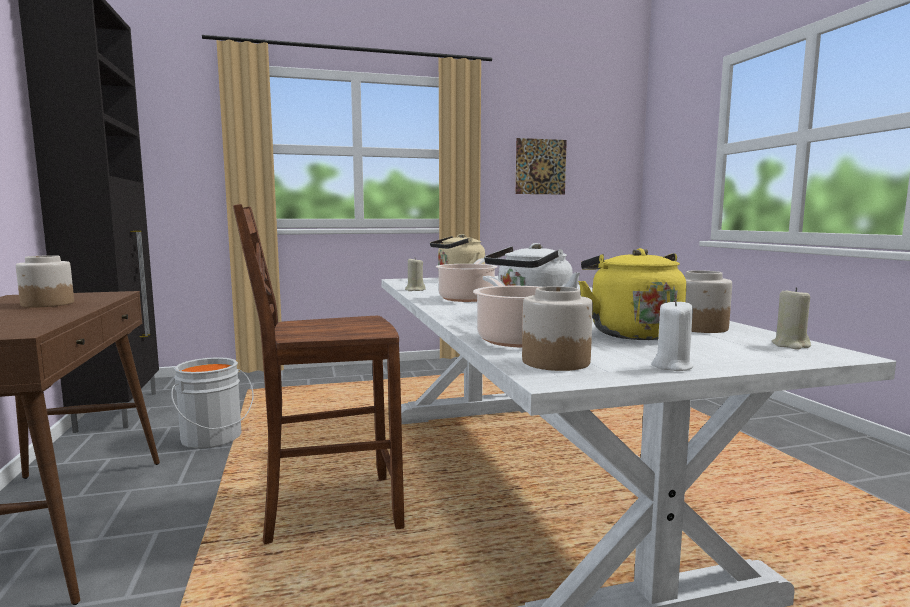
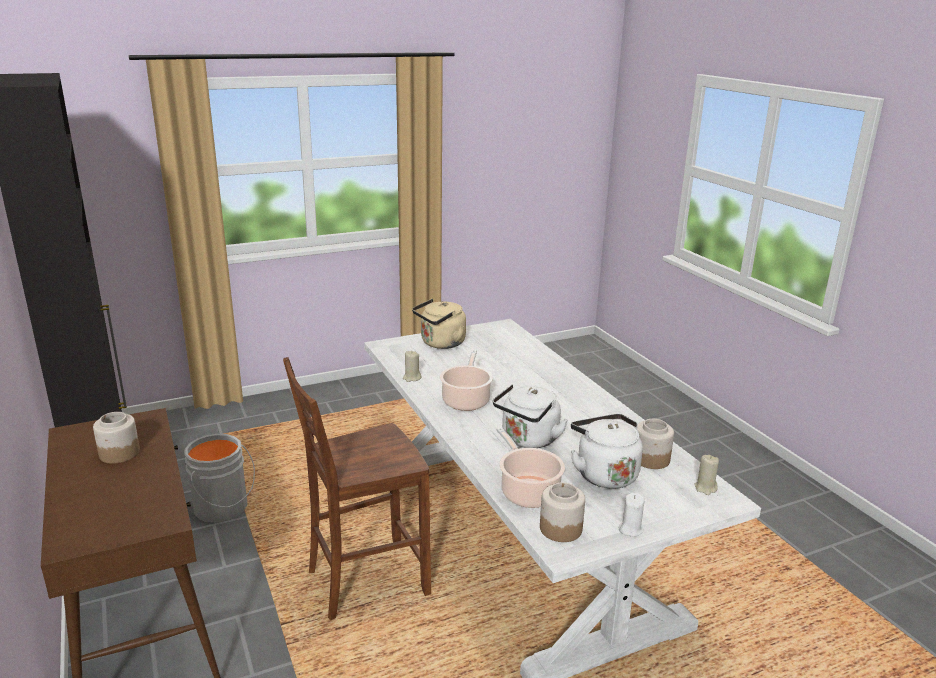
camera: 10 degrees left, 15 degrees up
(540, 166) = (504, 162): picture -> none
(630, 333) = (604, 473): yellow kettle -> white kettle

